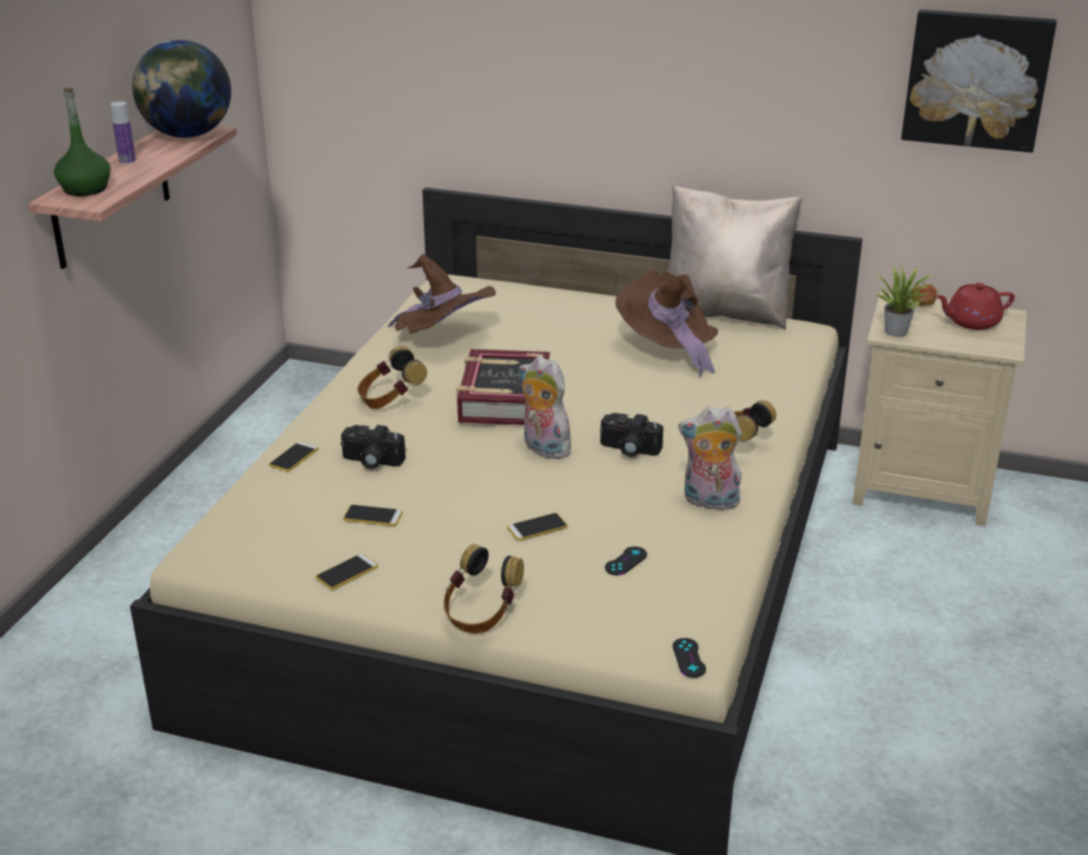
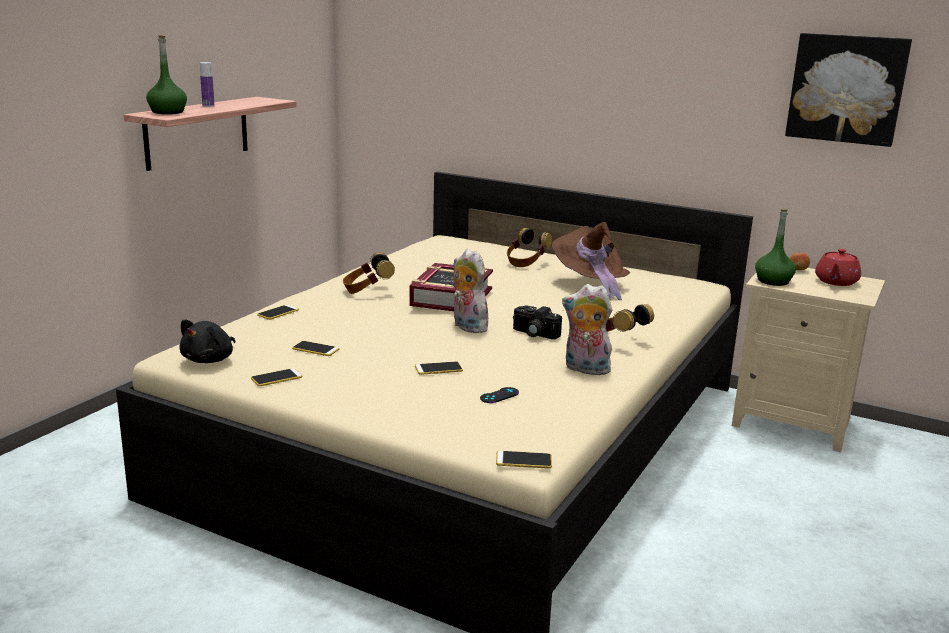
camera: 10 degrees right, 10 degrees down
(187, 135) = (260, 101): globe -> none
(247, 553) = (210, 360): none -> black plush toy
(371, 461) = (333, 321): camera -> none
(443, 339) = (424, 265): brown hat -> none
(481, 615) = (366, 414): headphones -> headphones (526, 263)
(689, 658) = (524, 460): black game controller -> phone
(725, 312) = (643, 270): beige pillow -> none
(898, 331) = (773, 281): potted plant -> green bottle
(971, 322) = (836, 282): red teapot -> red teapot turned 60 degrees counterclockwise

